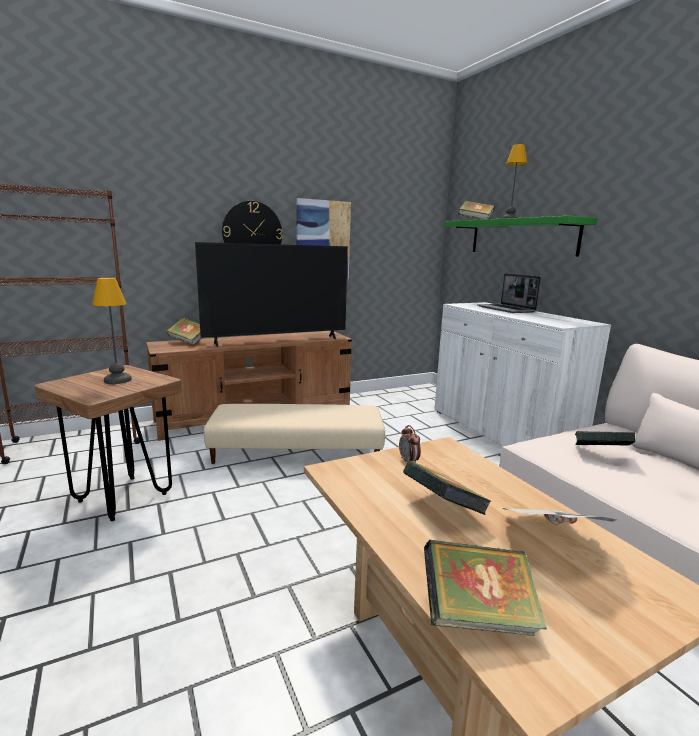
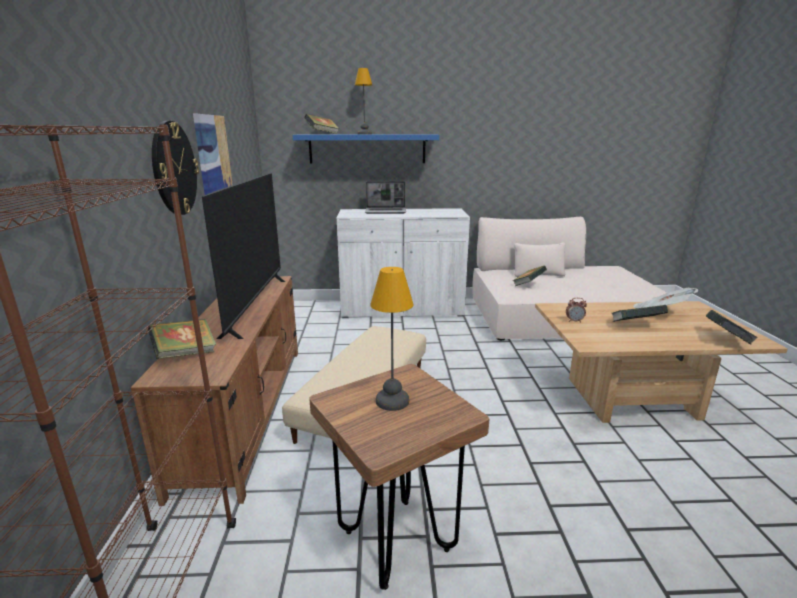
camera: 65 degrees left, 5 degrees up
(521, 237) = (367, 149): green shelf -> blue shelf

